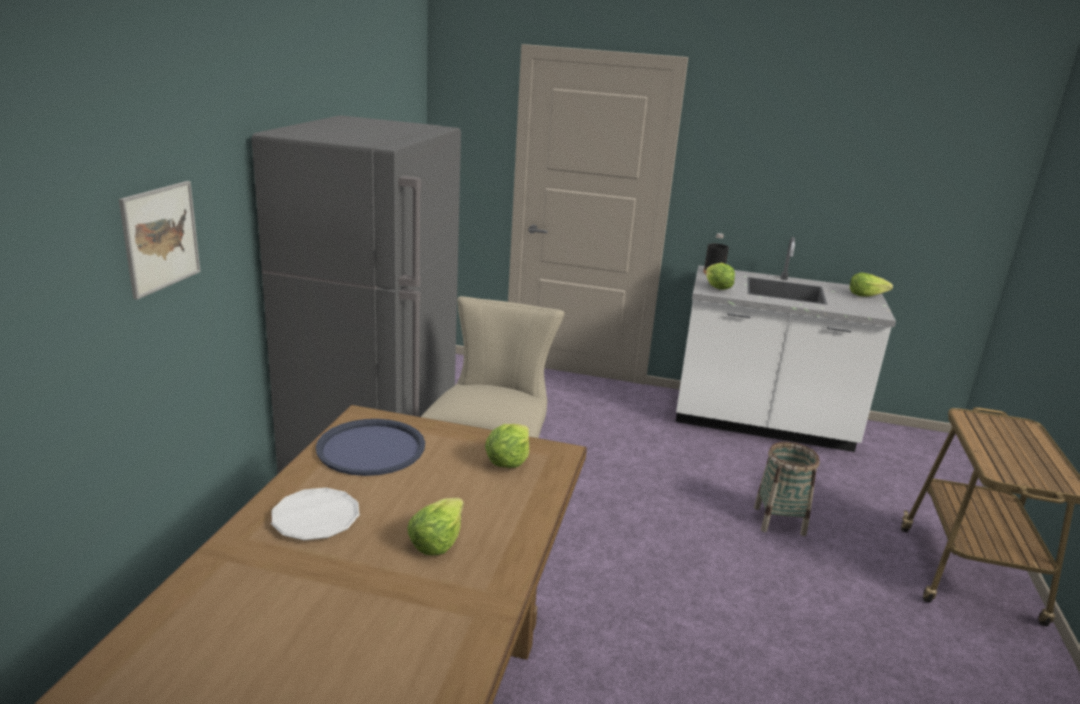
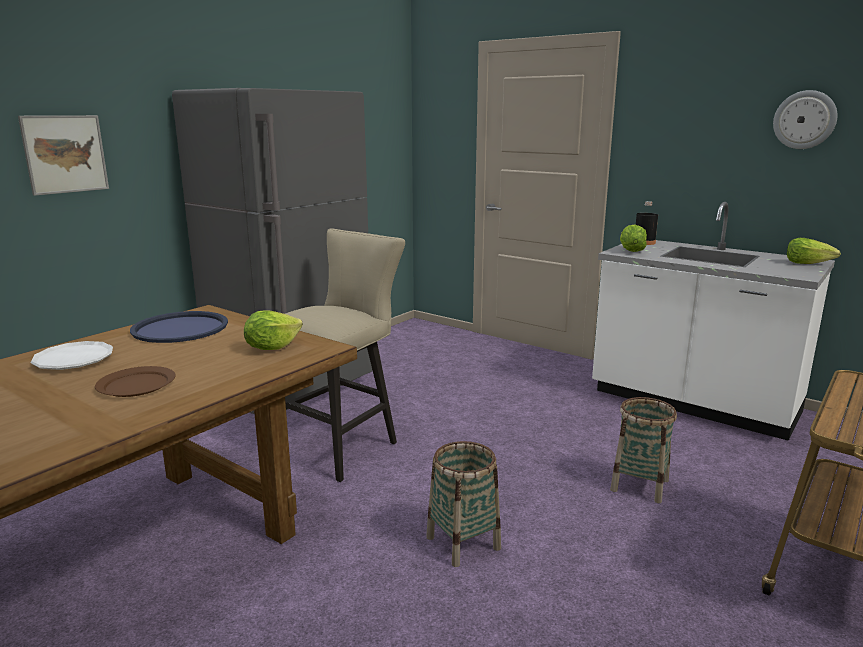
camera: 25 degrees right, 5 degrees down
(437, 540) = (136, 385): lettuce -> brown plate
(686, 614) = (463, 543): none -> basket
(860, 163) = (804, 120): none -> wall clock

